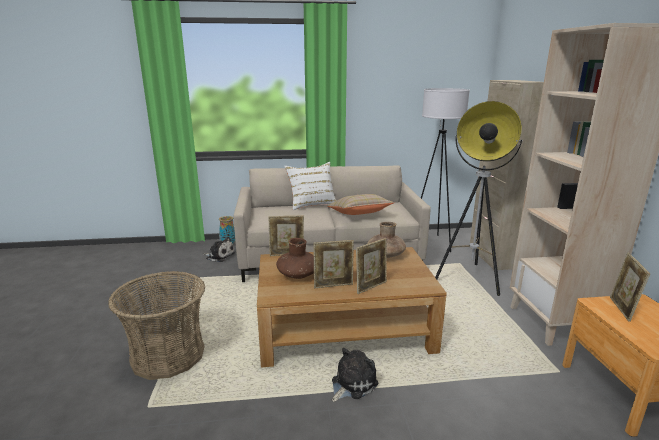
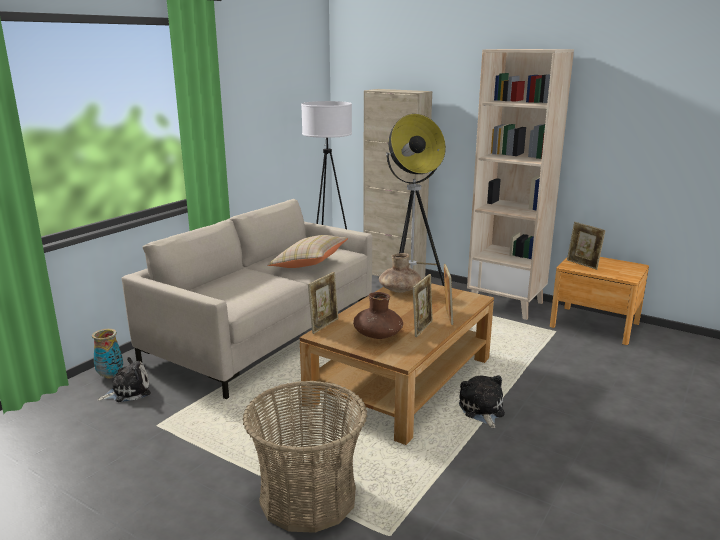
camera: 50 degrees left, 0 degrees up
(312, 204) = (235, 271): white pillow -> none

